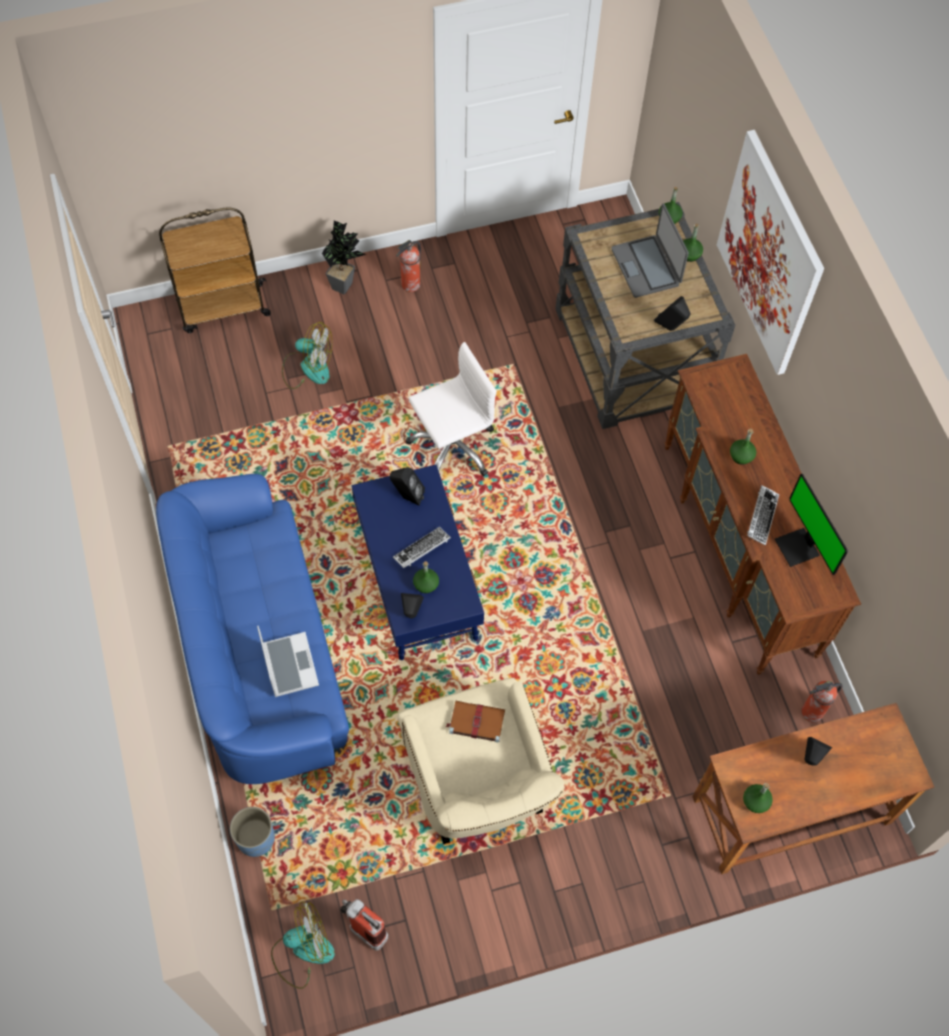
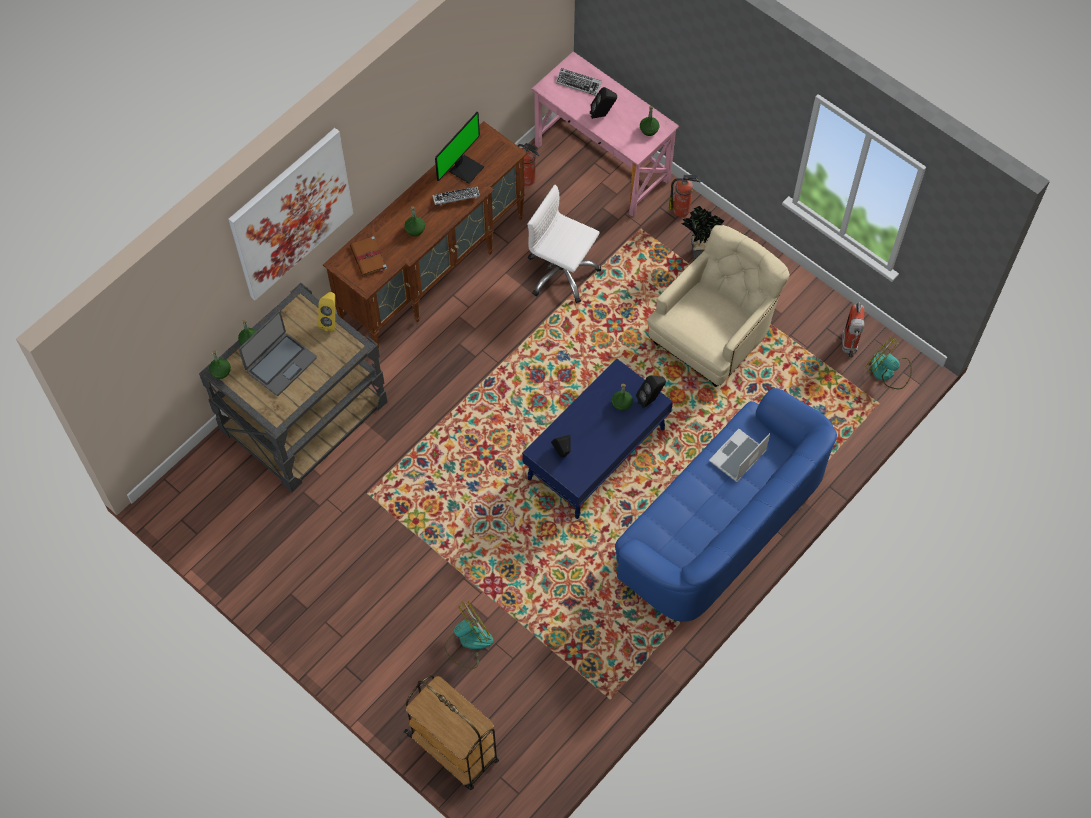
camera: 120 degrees left, 0 degrees up
(255, 838) = (845, 440): blue planter -> none
(307, 367) = (468, 642): fan -> fan turned 75 degrees clockwise
(345, 284) = (366, 666): potted plant -> potted plant (696, 252)
(410, 285) = (335, 615): fire extinguisher -> fire extinguisher (682, 210)
(422, 549) = (597, 421): keyboard -> keyboard (579, 83)
(452, 446) = (471, 493): white office chair -> white office chair (561, 273)
(476, 722) = (695, 321): brown book -> brown book (368, 258)
(670, 328) = (331, 321): black speaker -> yellow speaker
(791, 811) = (602, 162): brown desk -> pink desk

